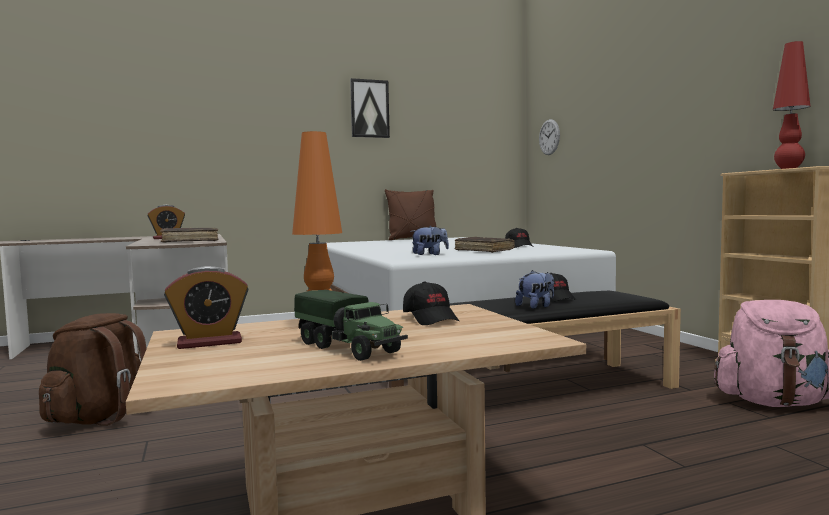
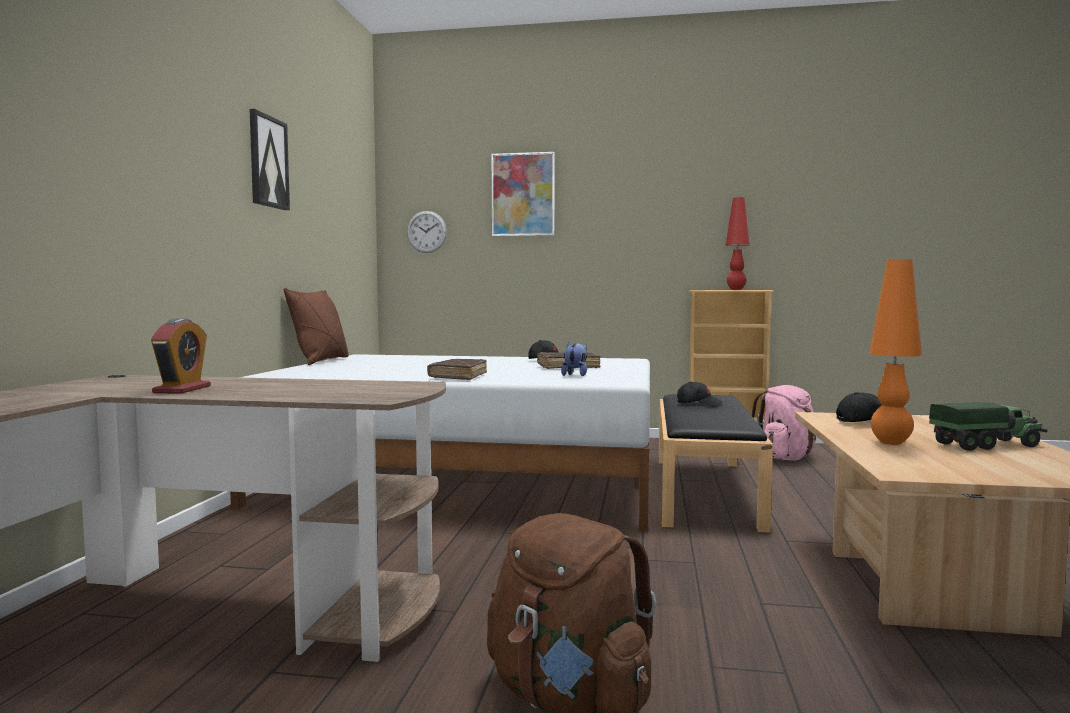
camera: 60 degrees left, 0 degrees up
(190, 241) = (356, 387): brown book -> brown book (458, 376)
(209, 342) = (956, 468): alarm clock -> none
(536, 306) = (732, 412): plush toy -> none
(605, 90) = (523, 194): none -> picture

